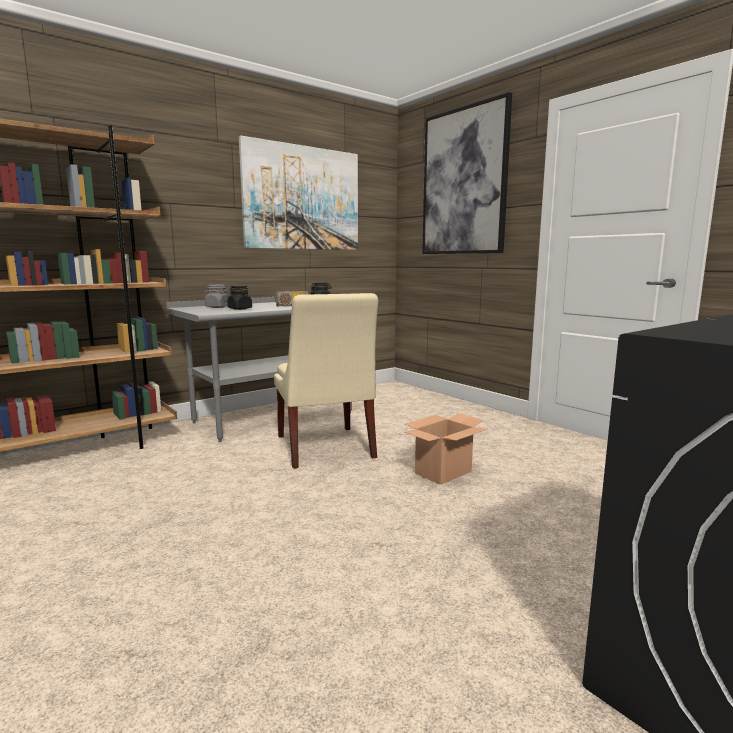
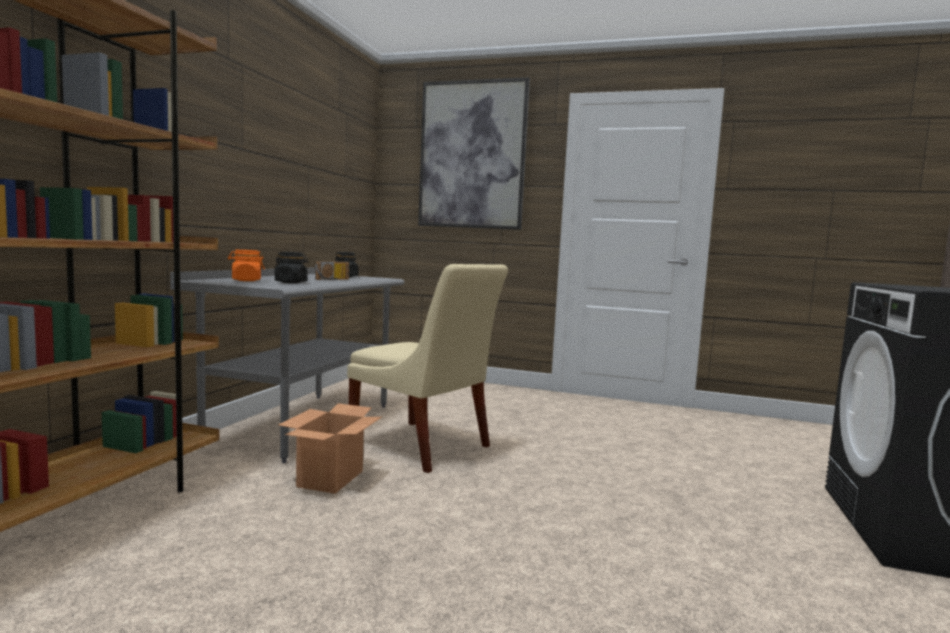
camera: 35 degrees left, 5 degrees down
(217, 307) = (246, 280): grey jar -> orange jar
(302, 198) = (305, 148): picture -> none
(443, 473) = (567, 448): cardboard box -> cardboard box (330, 479)

